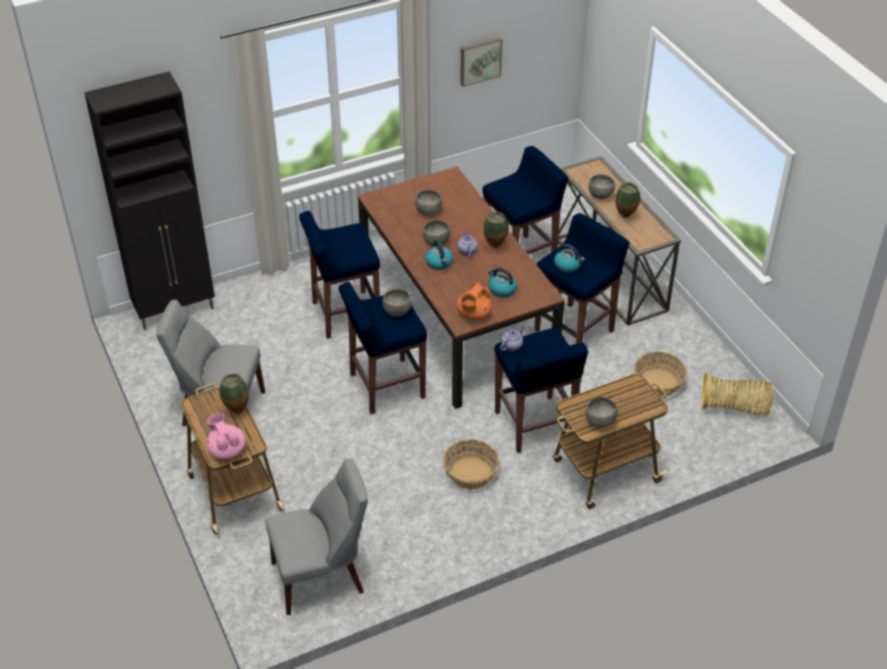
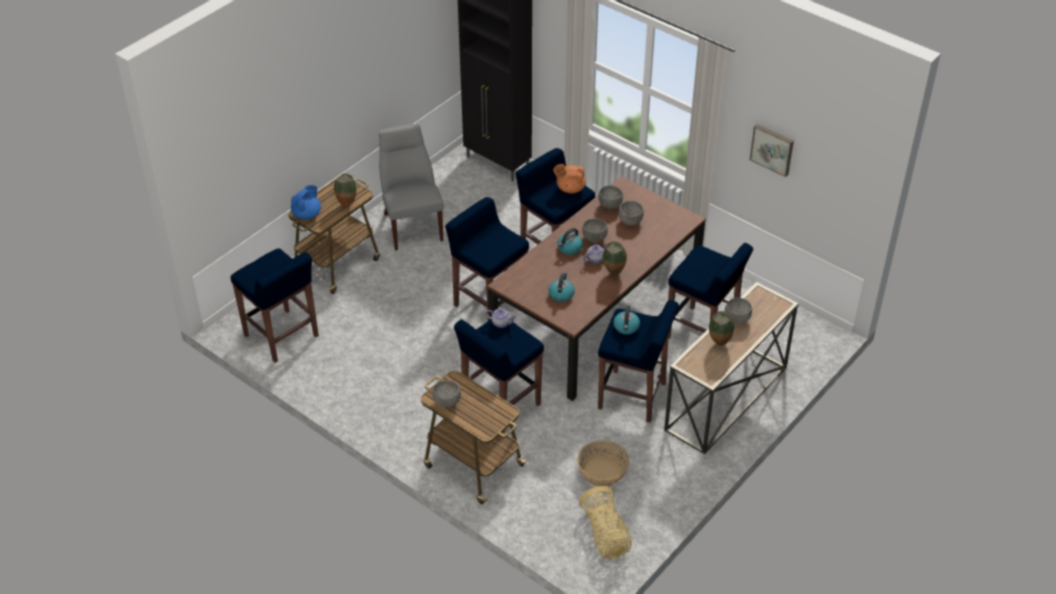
camera: 65 degrees right, 0 degrees up
(227, 450) = (307, 214): pink teapot -> blue teapot
(322, 577) = (282, 337): grey chair -> blue stool
(397, 311) = (500, 247): grey bowl -> grey bowl (610, 205)
(470, 473) = (424, 383): basket -> none
(473, 314) = (519, 287): orange teapot -> orange teapot (570, 189)

